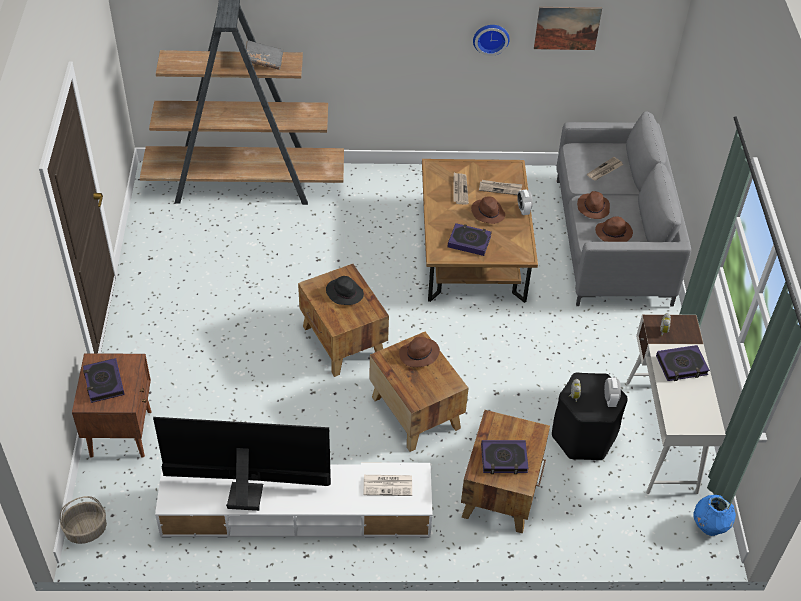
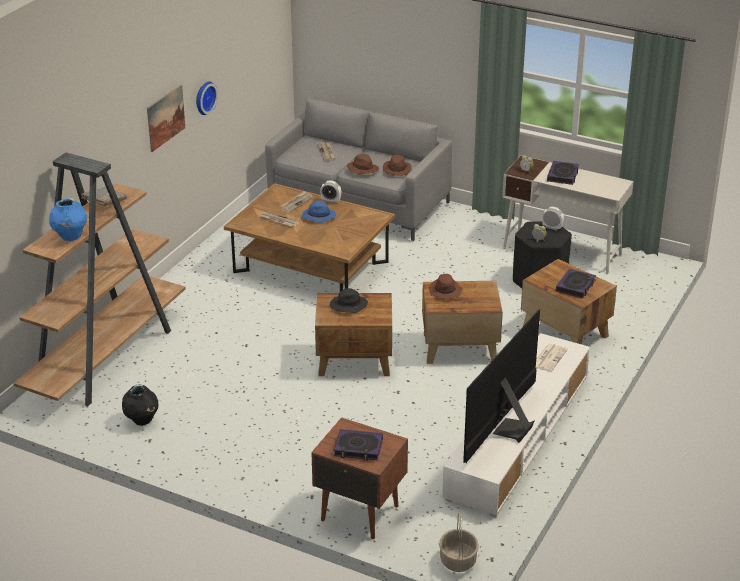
camera: 60 degrees left, 15 degrees down
(173, 242) = (142, 421): none -> black vase
(469, 241) = (342, 234): book -> none
(487, 213) = (318, 217): brown hat -> blue hat
(567, 28) = (240, 60): picture -> picture (165, 118)
(708, 527) = (651, 260): blue vase -> blue vase (70, 237)

